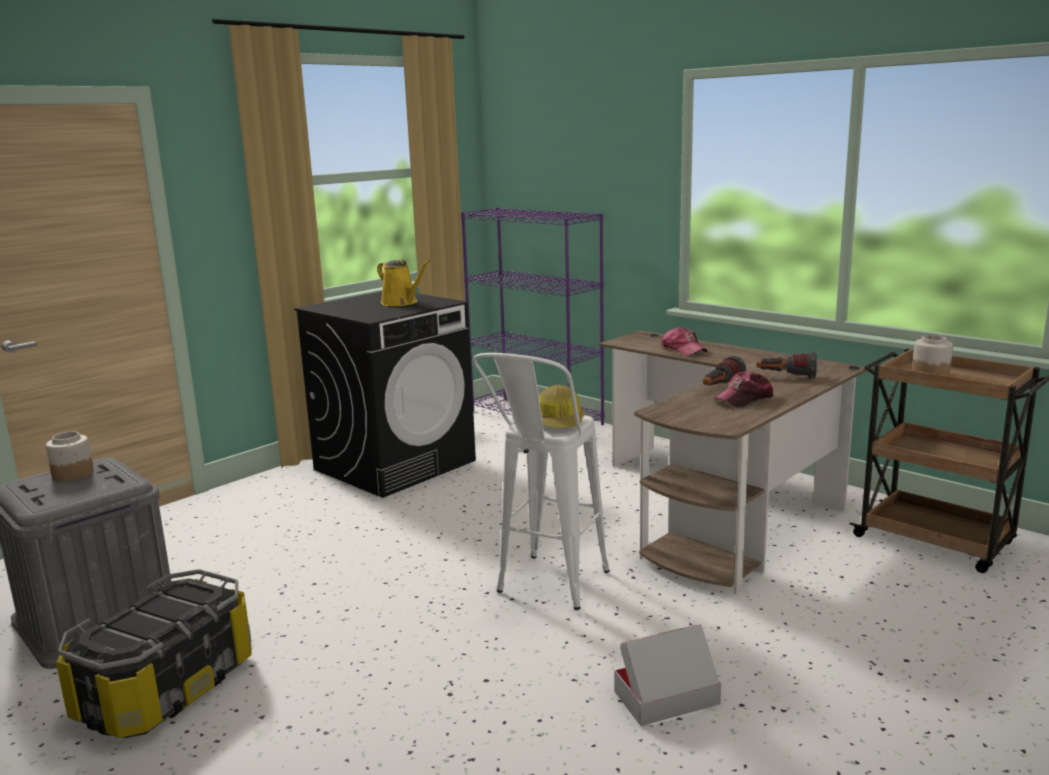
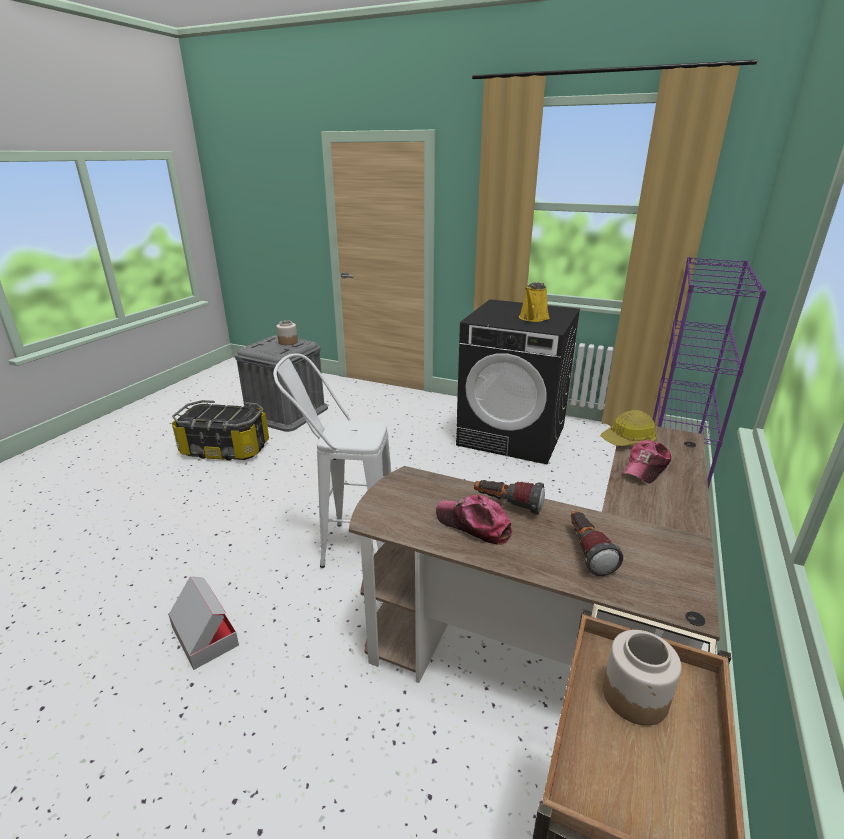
camera: 70 degrees right, 10 degrees up
(560, 422) = (354, 436): hard hat -> hard hat (628, 440)

